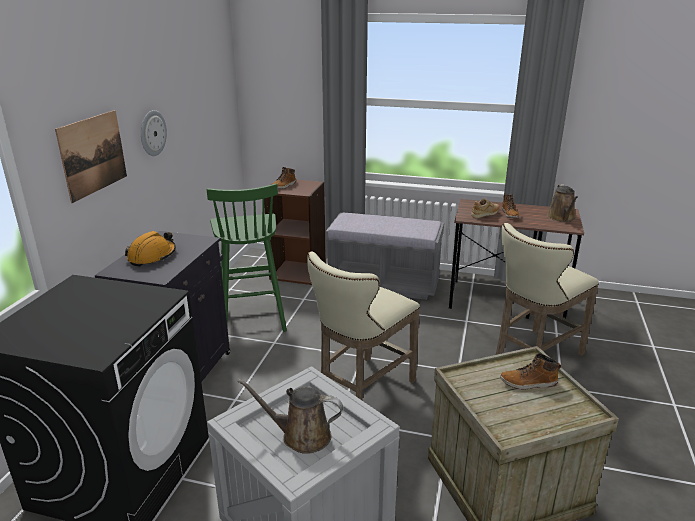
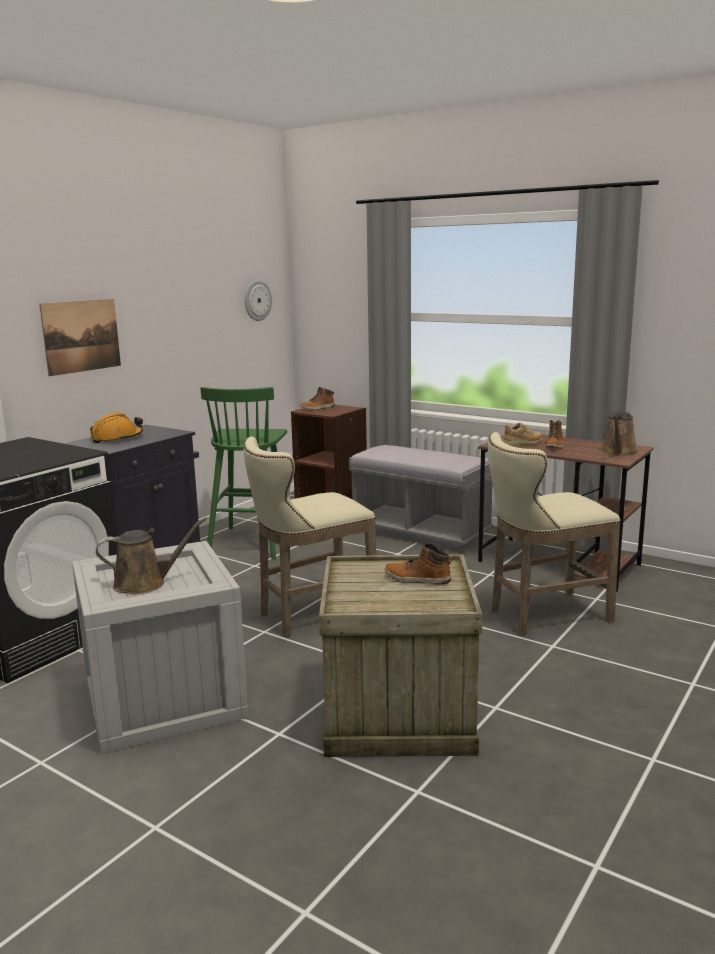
camera: 20 degrees right, 10 degrees down
(152, 133) = (160, 330): wall clock -> wall clock (257, 300)
(301, 436) = (145, 584): brown watering can -> brown watering can turned 135 degrees clockwise

